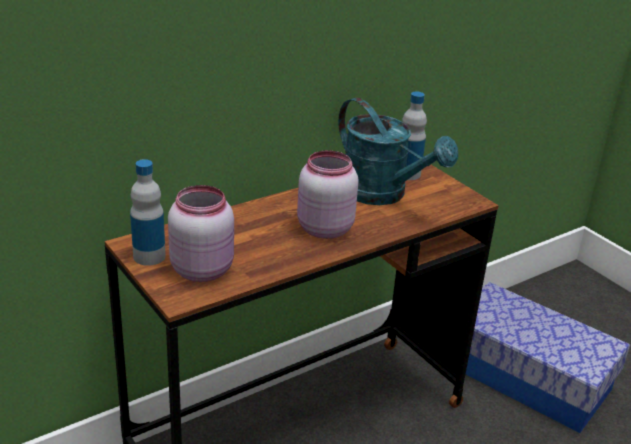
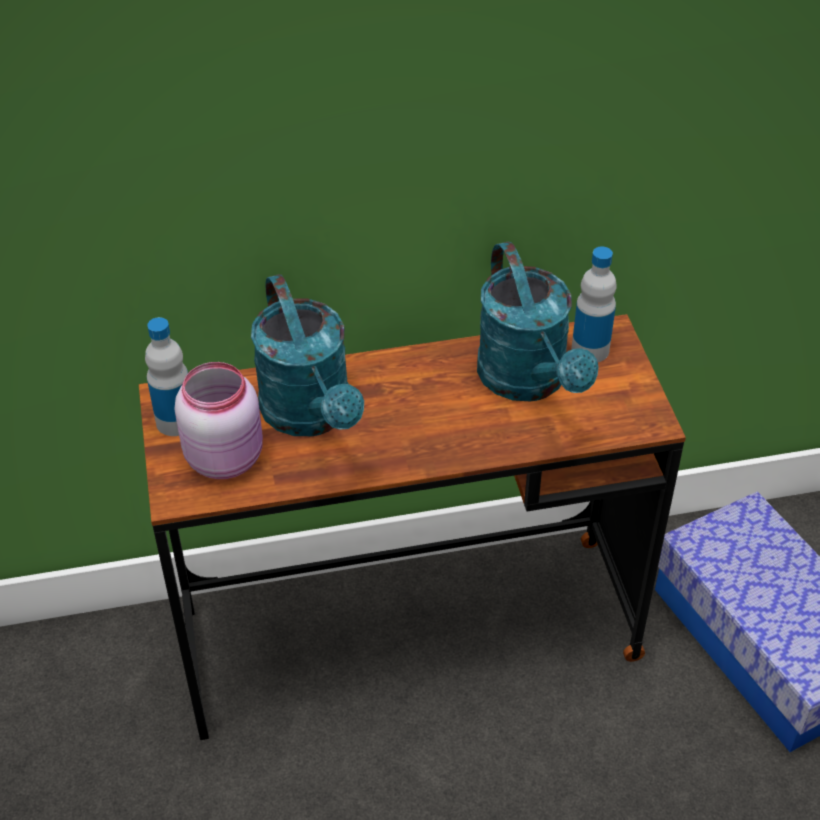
camera: 25 degrees right, 15 degrees up
(250, 236) = (312, 416): none -> turquoise watering can
(323, 229) = (411, 425): pink jar -> none

